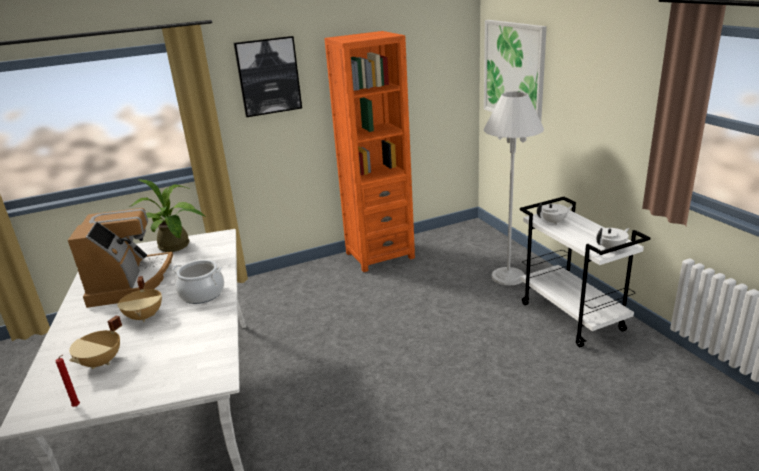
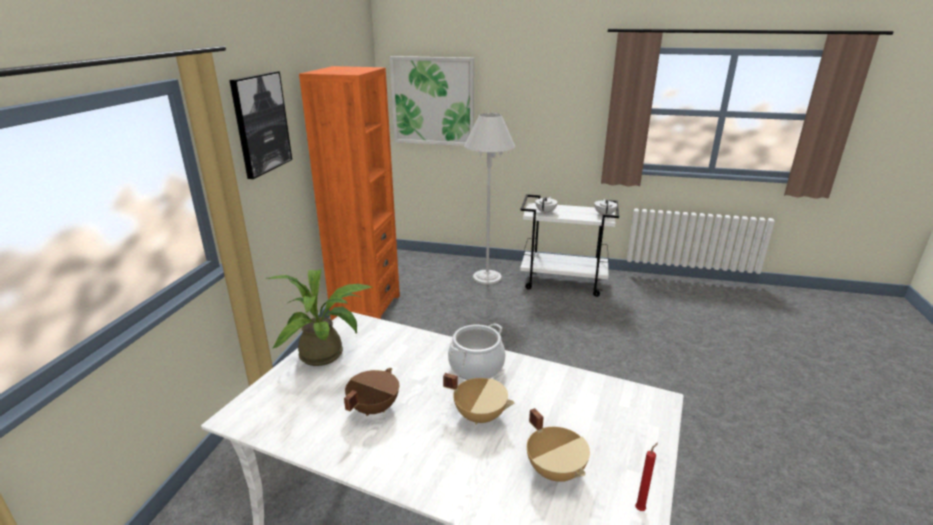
camera: 55 degrees left, 0 degrees up
(130, 282) = (373, 408): coffee machine -> brown cooking pot

